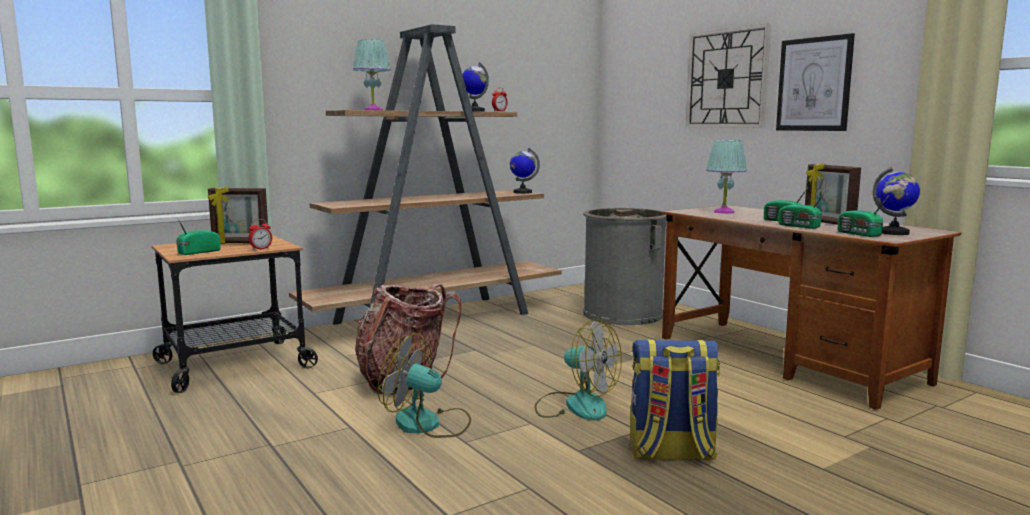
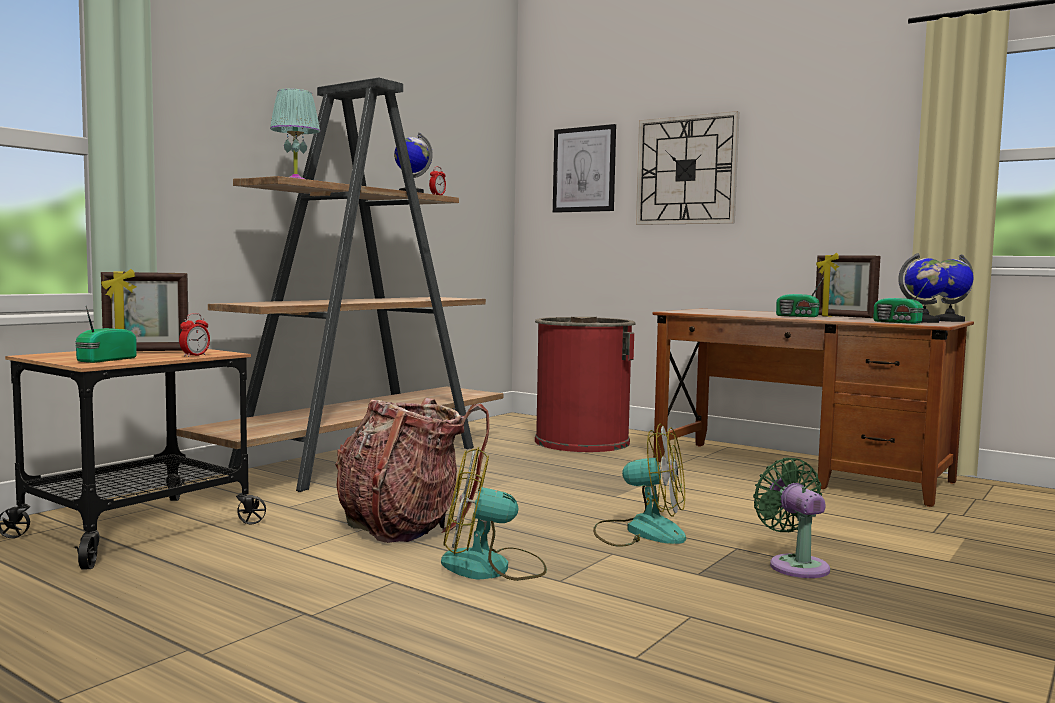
camera: 20 degrees left, 5 degrees down
(522, 192) = (457, 298): globe -> globe (948, 320)
(623, 314) = (582, 441): grey trash can -> red trash can
(670, 453) = (795, 565): backpack -> green fan
(724, 212) = (718, 312): turquoise table lamp -> none
(799, 226) = (827, 319): radio -> none
(814, 84) = (793, 176): picture -> picture (584, 169)

